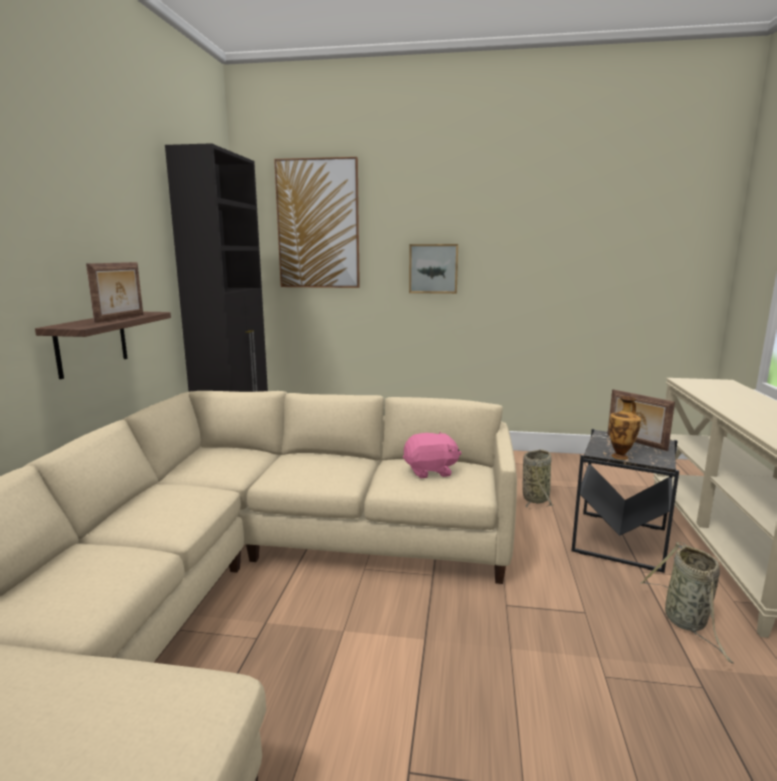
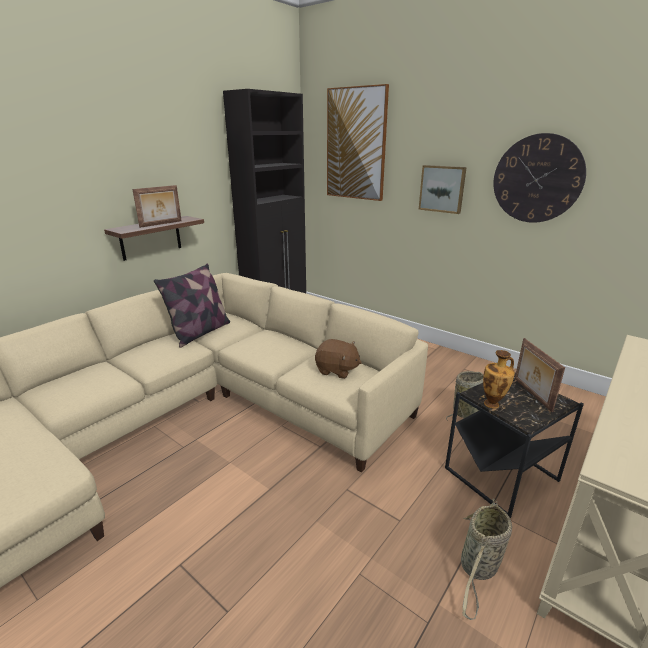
camera: 30 degrees right, 10 degrees up
(199, 474) = (200, 332): none -> pillow
(430, 471) = (337, 370): pink plush toy -> brown plush toy
(532, 252) = (537, 179): none -> wall clock

